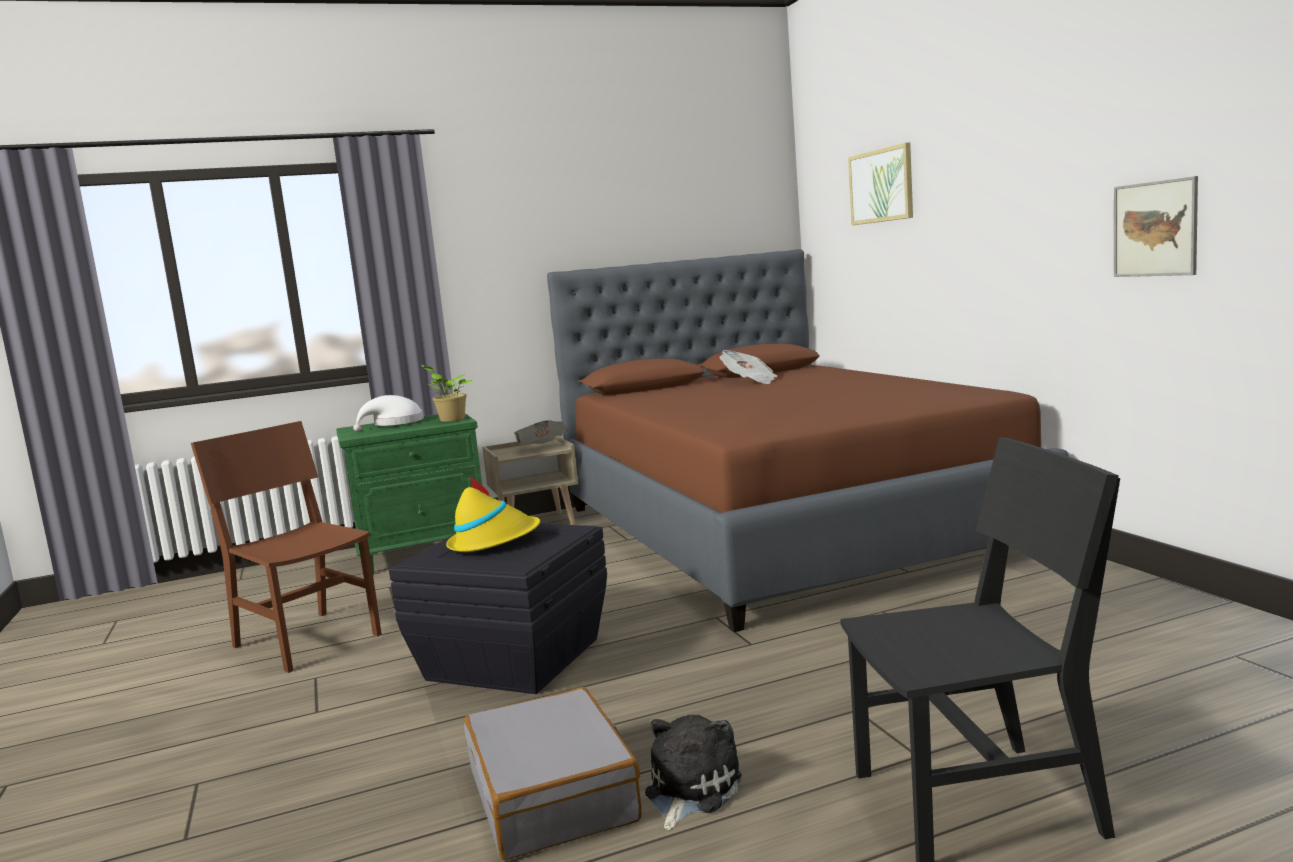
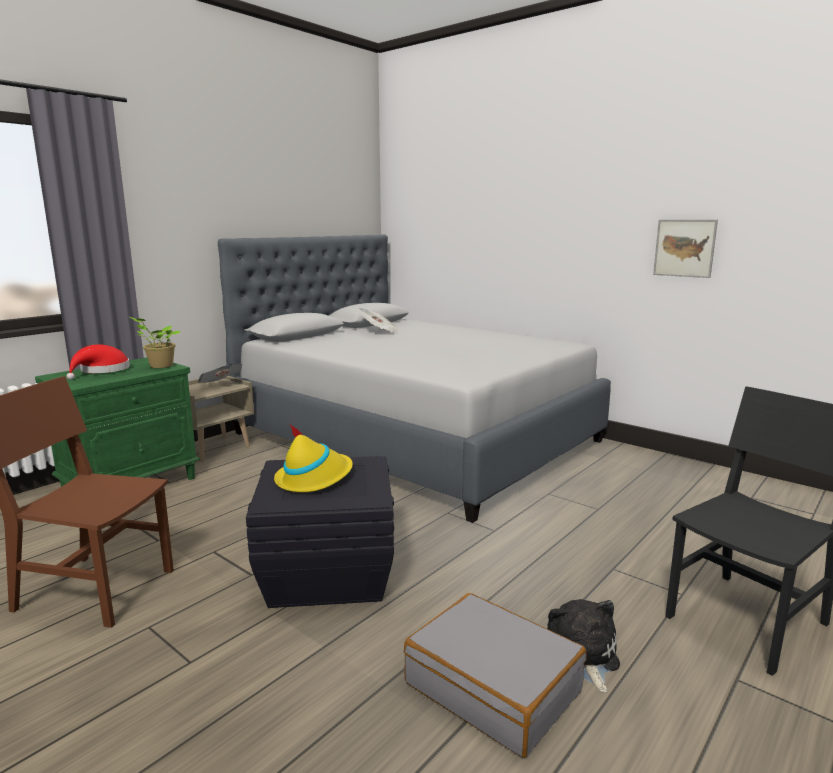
camera: 30 degrees left, 5 degrees up
(395, 424) = (102, 371): white hat -> red hat
(782, 527) = (415, 436): brown bed -> grey bed
(881, 186) = (464, 197): picture -> none

